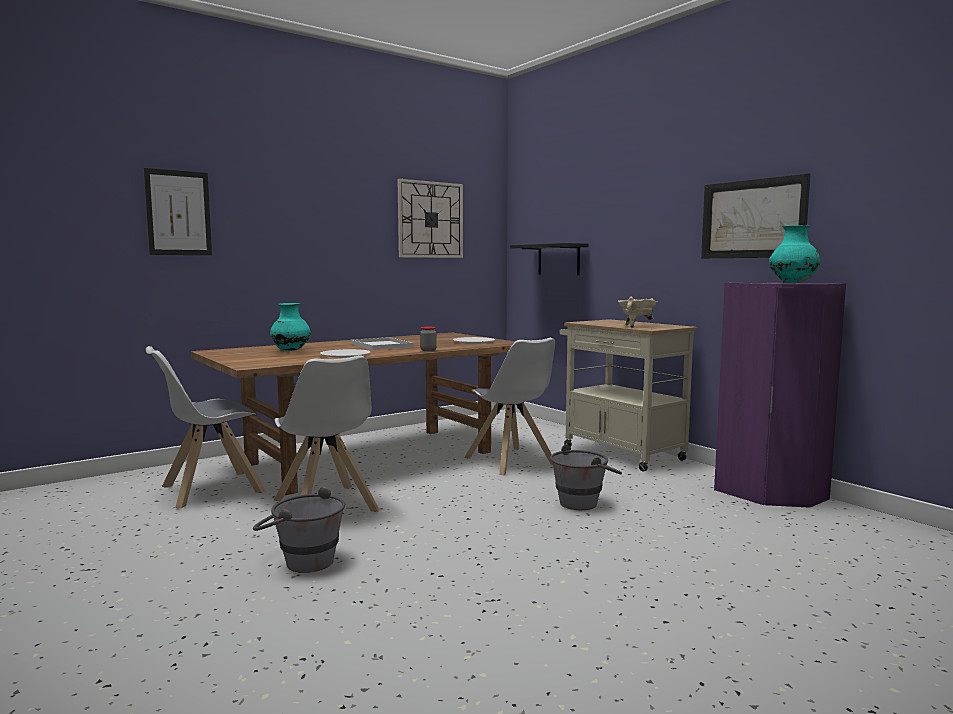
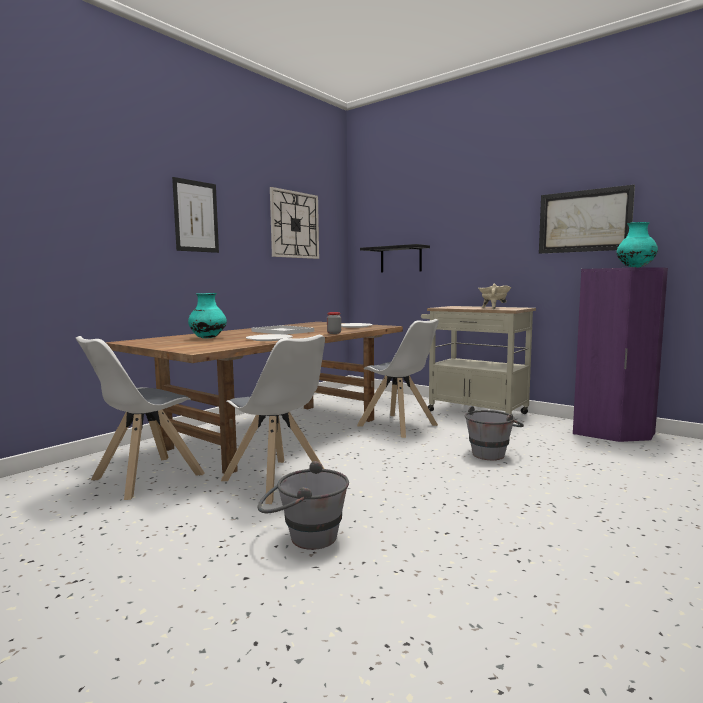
camera: 15 degrees left, 0 degrees up
(178, 213) = (82, 205): picture -> picture (196, 216)

